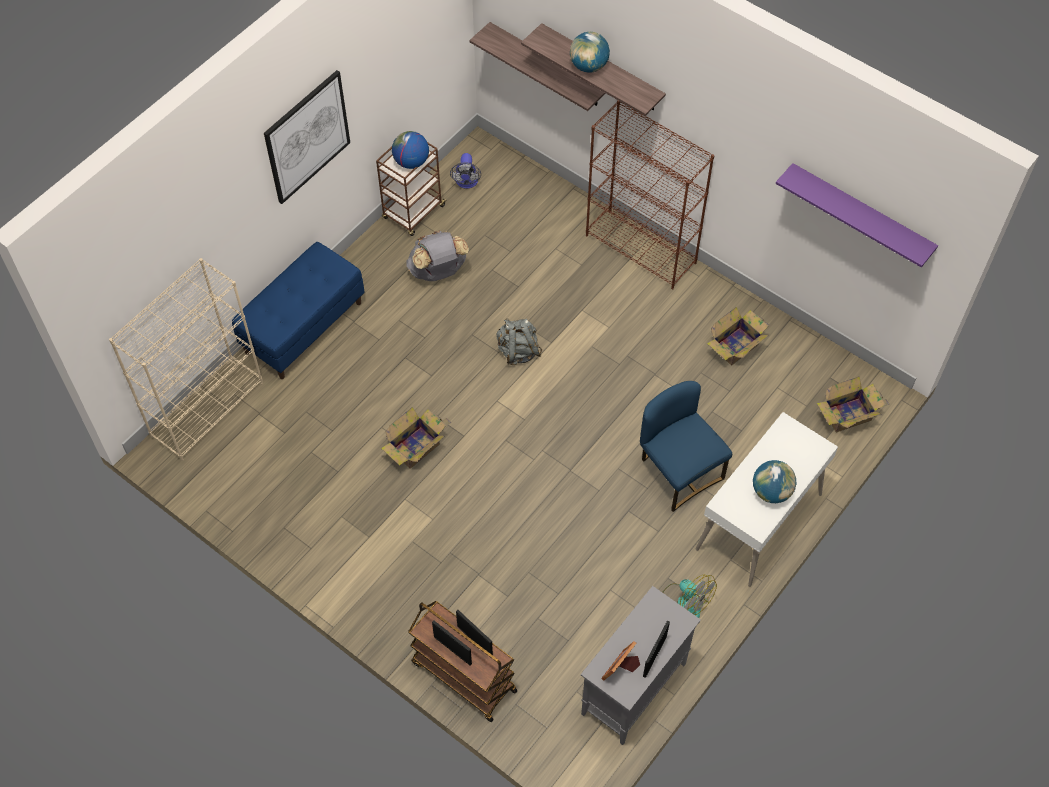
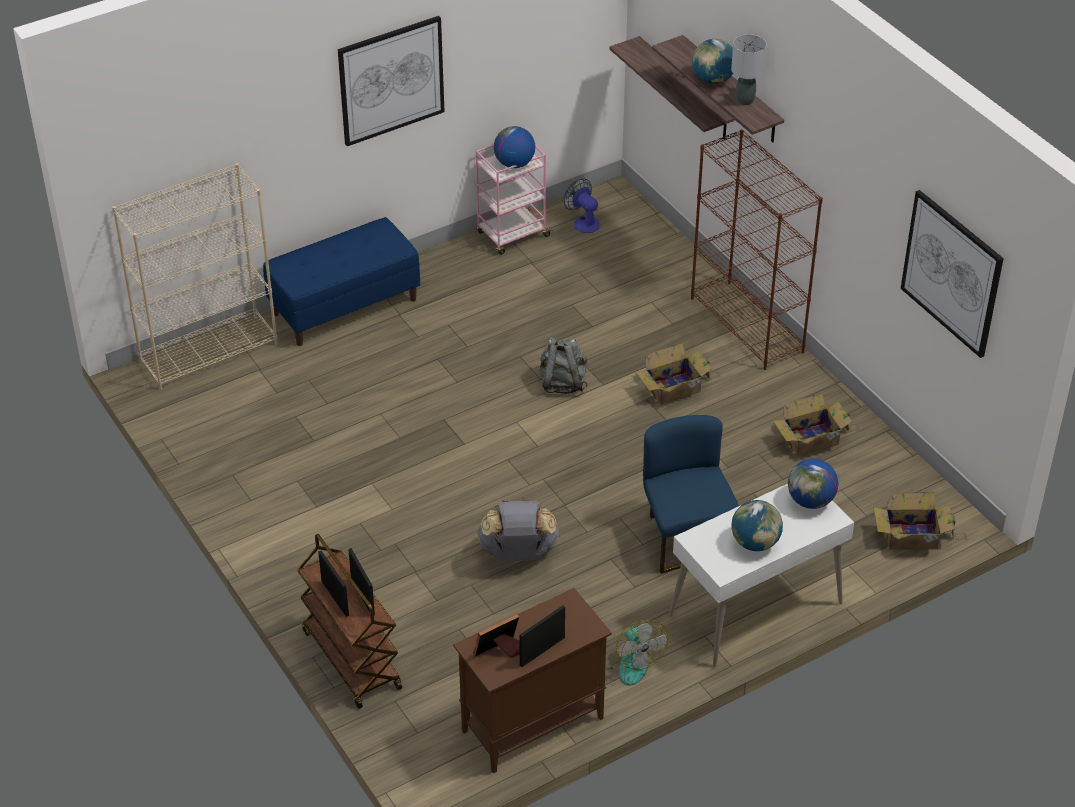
camera: 20 degrees right, 15 degrees down
(413, 213) = (512, 235): brown cart -> pink cart
(417, 447) = (409, 440): cardboard box -> cardboard box (675, 388)
(438, 271) = (512, 292): grey backpack -> grey backpack (518, 553)
(466, 183) = (583, 222): fan -> fan turned 120 degrees clockwise
(624, 82) = (744, 101): none -> grey table lamp
(633, 689) = (531, 725): grey cabinet -> brown cabinet
(797, 437) = (811, 501): none -> globe
(861, 213) = (952, 273): purple shelf -> picture

